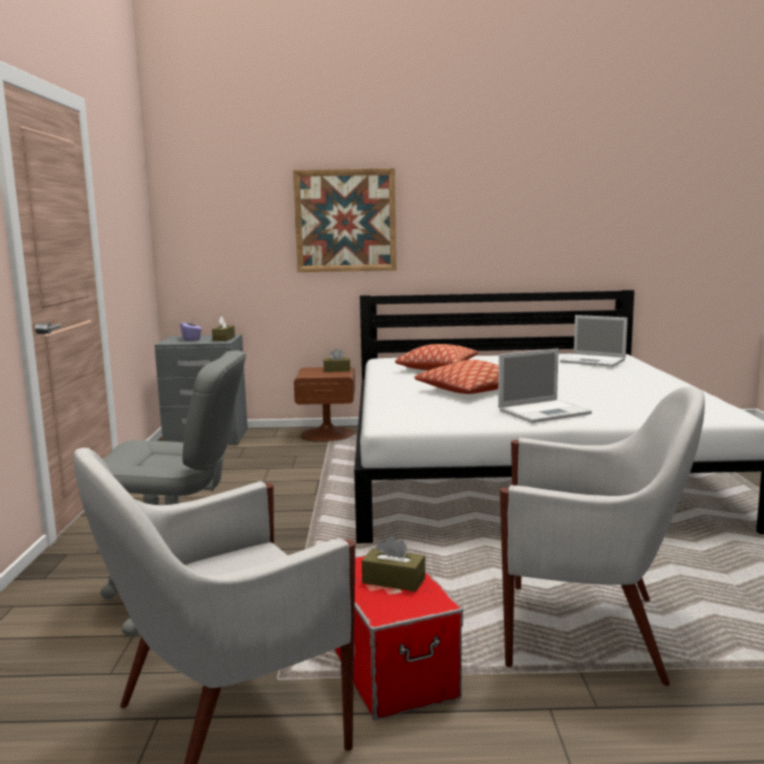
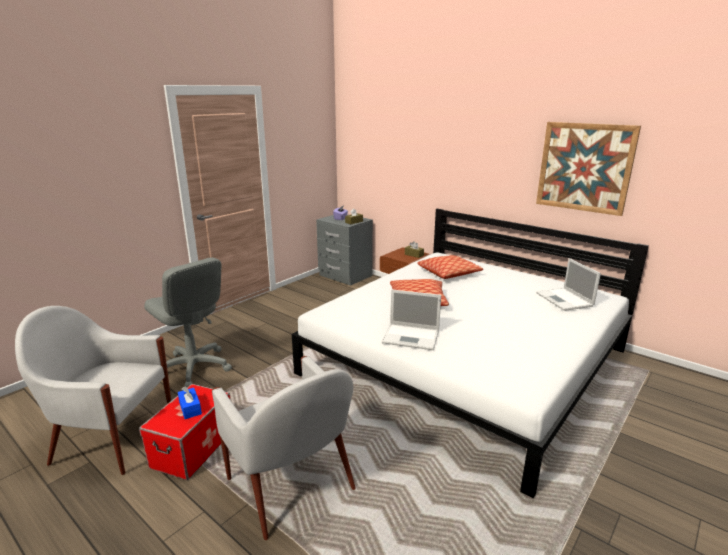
camera: 40 degrees right, 10 degrees up
(345, 220) = (434, 156): picture -> picture (584, 167)
(393, 580) = (190, 408): brown tissue box -> blue tissue box

